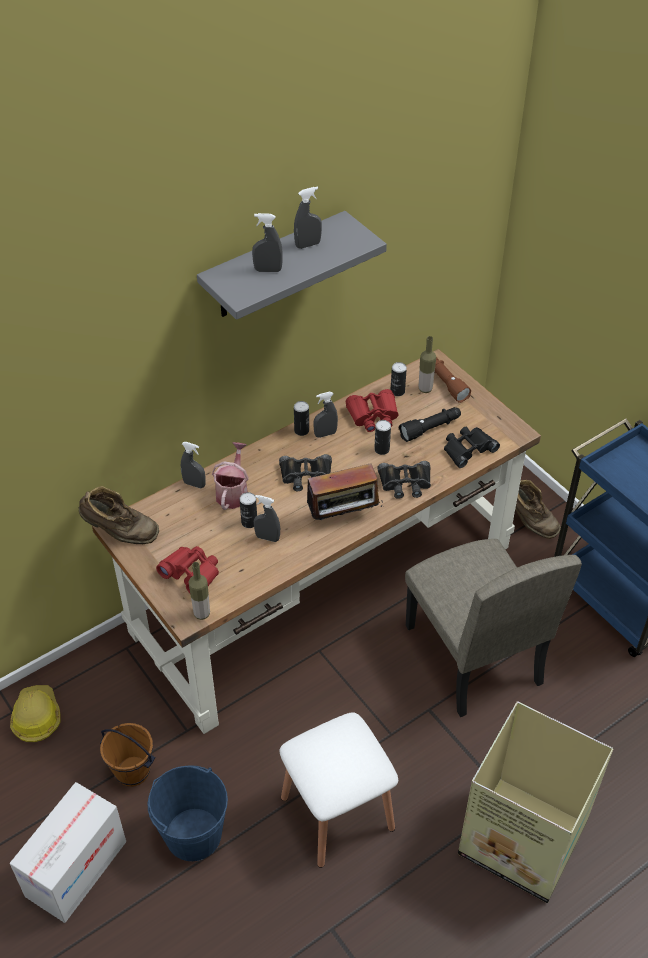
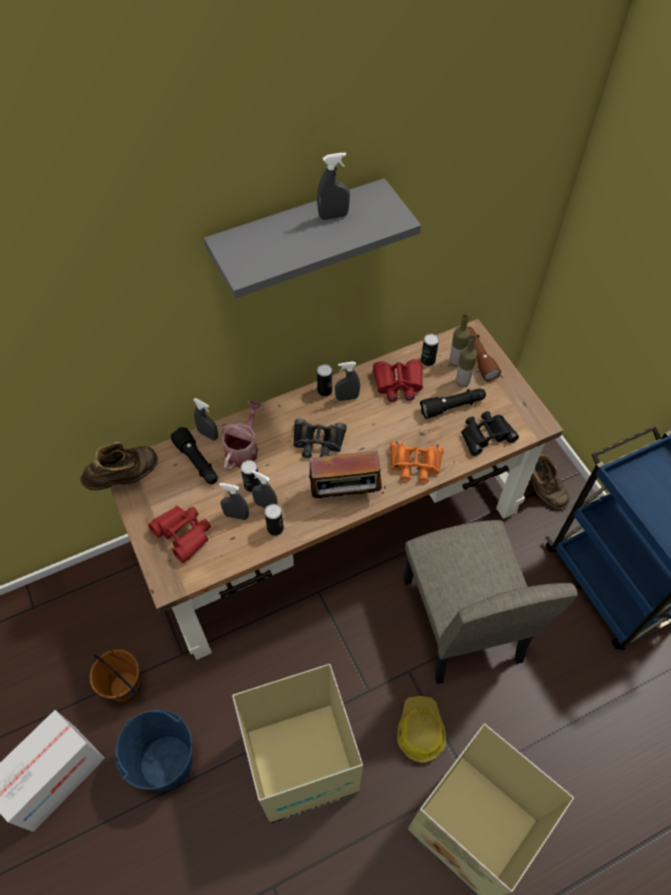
camera: 10 degrees right, 10 degrees up
(36, 717) = (52, 617): hard hat -> hard hat (420, 731)
(120, 533) = (125, 478): brown boot -> brown boot turned 60 degrees counterclockwise
(189, 509) = (197, 462): none -> black flashlight
(202, 613) = (183, 581): bottle -> bottle (462, 381)
(268, 270) = (282, 242): grey spray bottle -> grey spray bottle (236, 515)
(337, 813) = (302, 764): white stool -> cardboard box
(382, 449) = (399, 423): can -> can (275, 528)
(405, 483) = (415, 464): black binoculars -> orange binoculars

